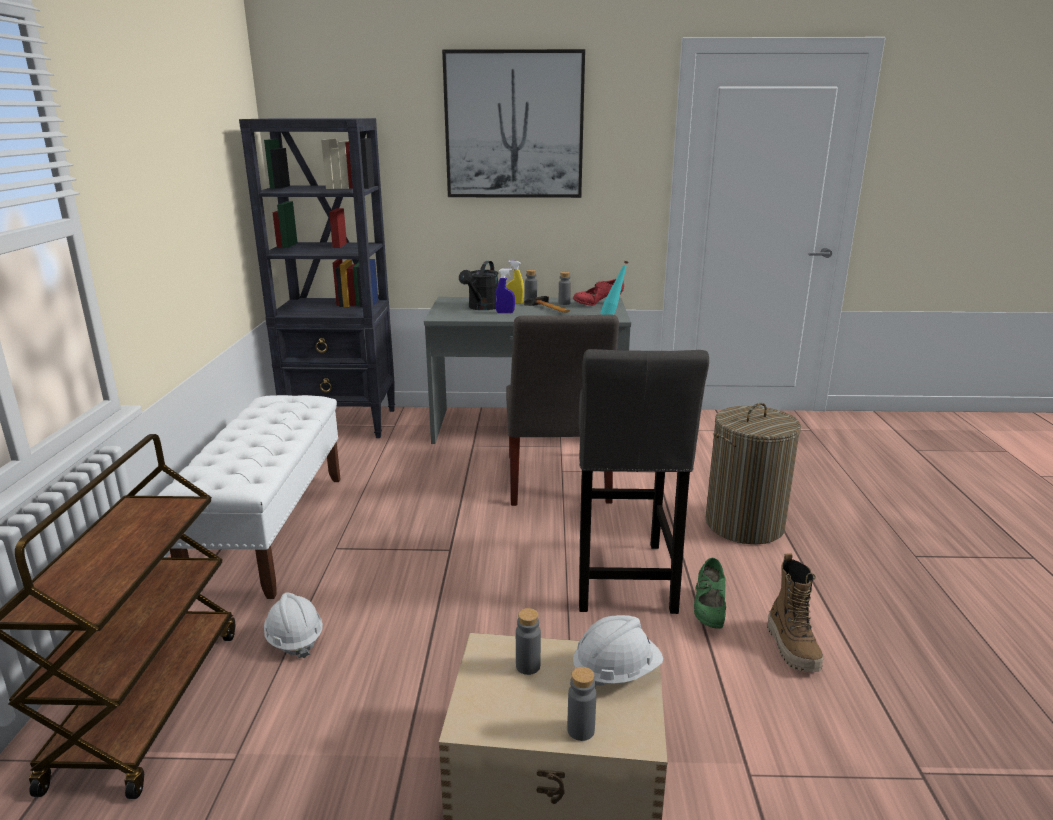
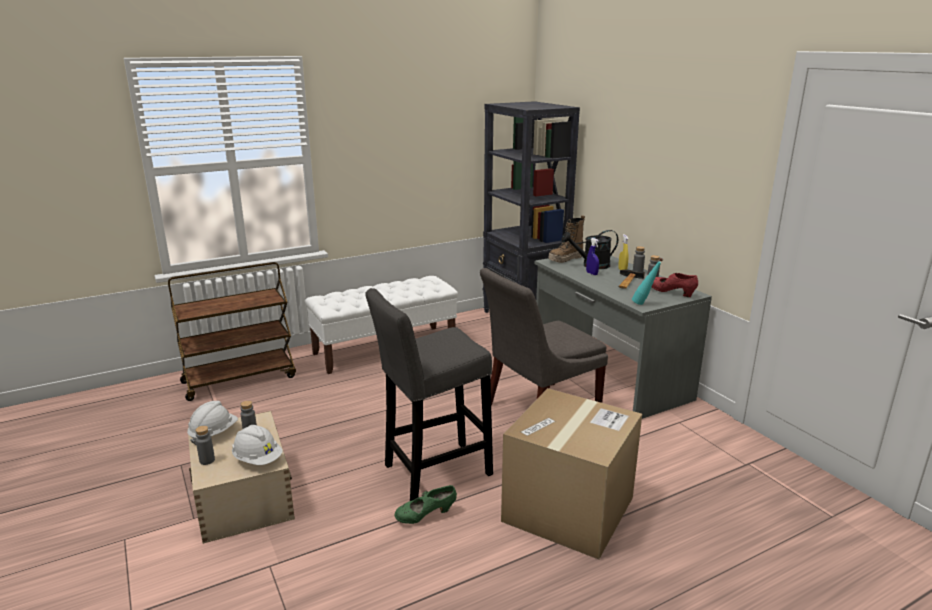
camera: 60 degrees right, 0 degrees up
(294, 639) = (300, 391): white hard hat -> white hard hat (213, 433)
(514, 125) = (659, 123): picture -> none
(744, 524) = (568, 509): laundry basket -> cardboard box
(792, 648) = (409, 564): boot -> boot (565, 259)

